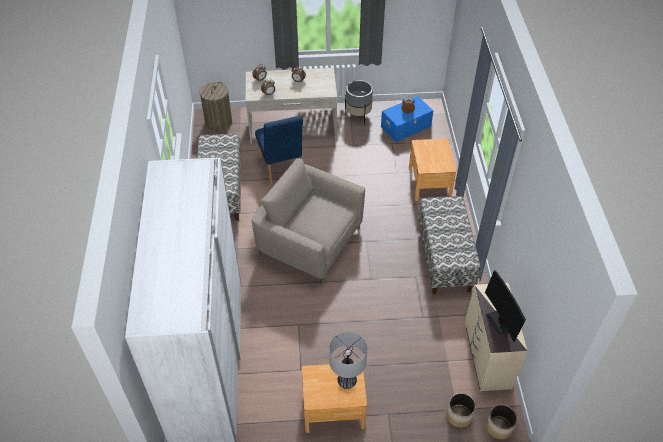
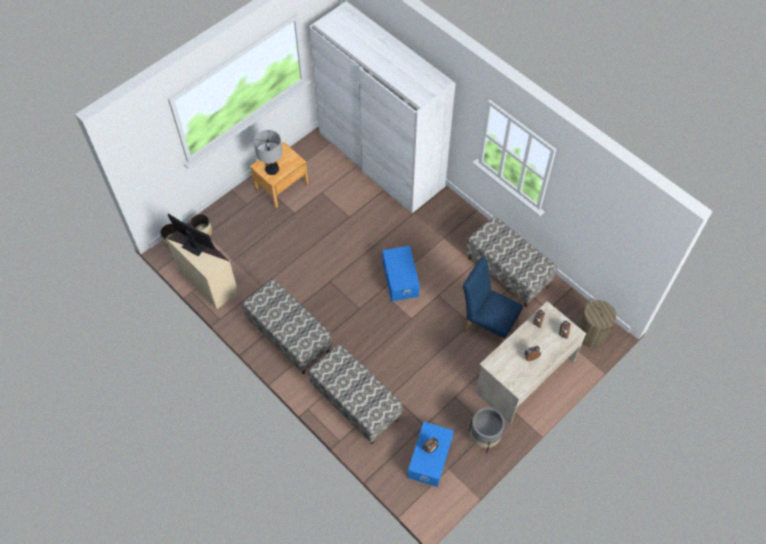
camera: 140 degrees right, 10 degrees up
(310, 241) = (399, 279): beige armchair -> blue storage box
(429, 183) = (355, 403): brown nightstand -> bench

